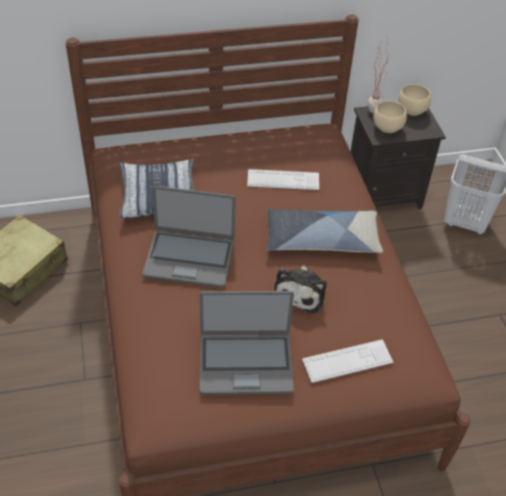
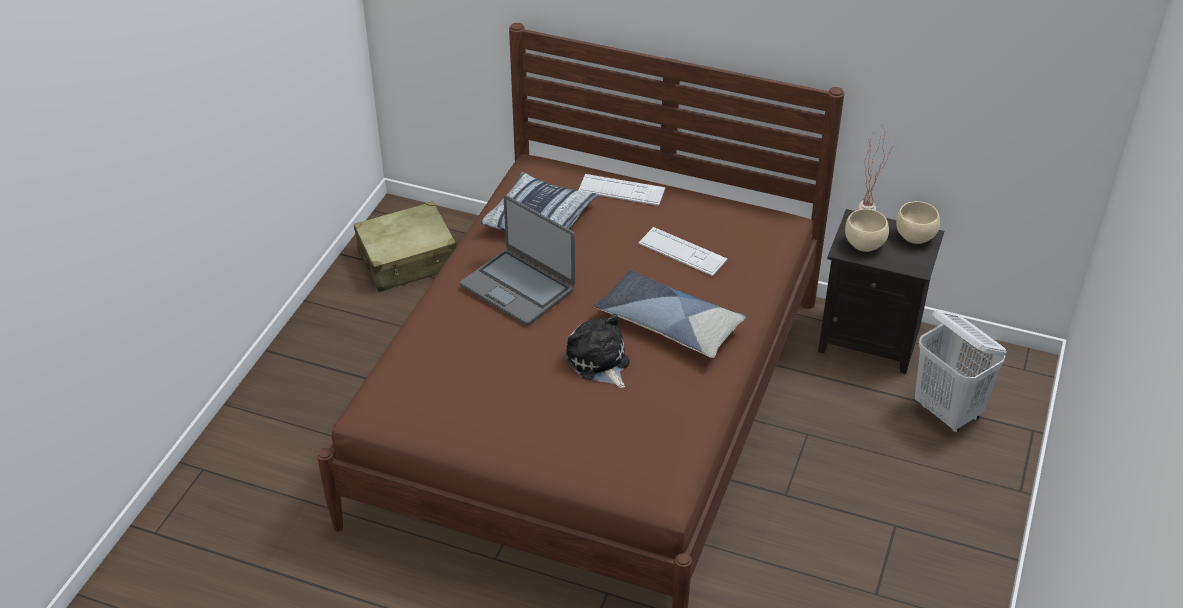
camera: 35 degrees right, 5 degrees down
(245, 363) = (489, 398): laptop -> none
(300, 293) = (599, 362): plush toy -> plush toy turned 105 degrees clockwise
(347, 361) = (588, 441): keyboard -> keyboard (621, 191)

